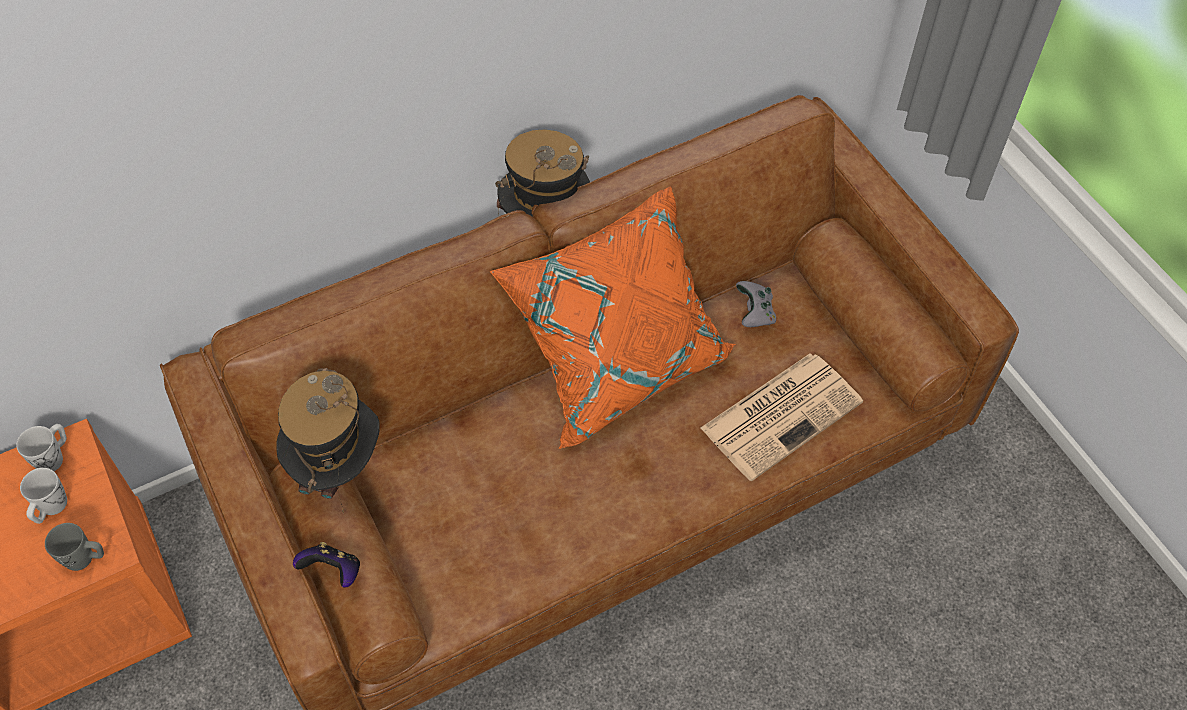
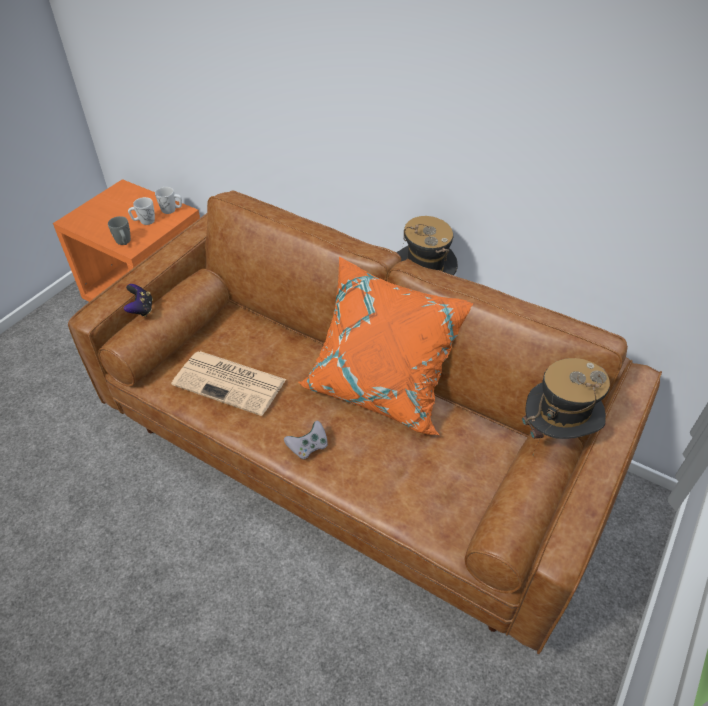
camera: 60 degrees right, 10 degrees down
(338, 467) = (208, 286): hat -> hat (556, 435)
(755, 313) = (476, 439): grey game controller -> grey game controller (308, 447)
(782, 414) = (407, 487): newspaper -> newspaper (231, 383)

